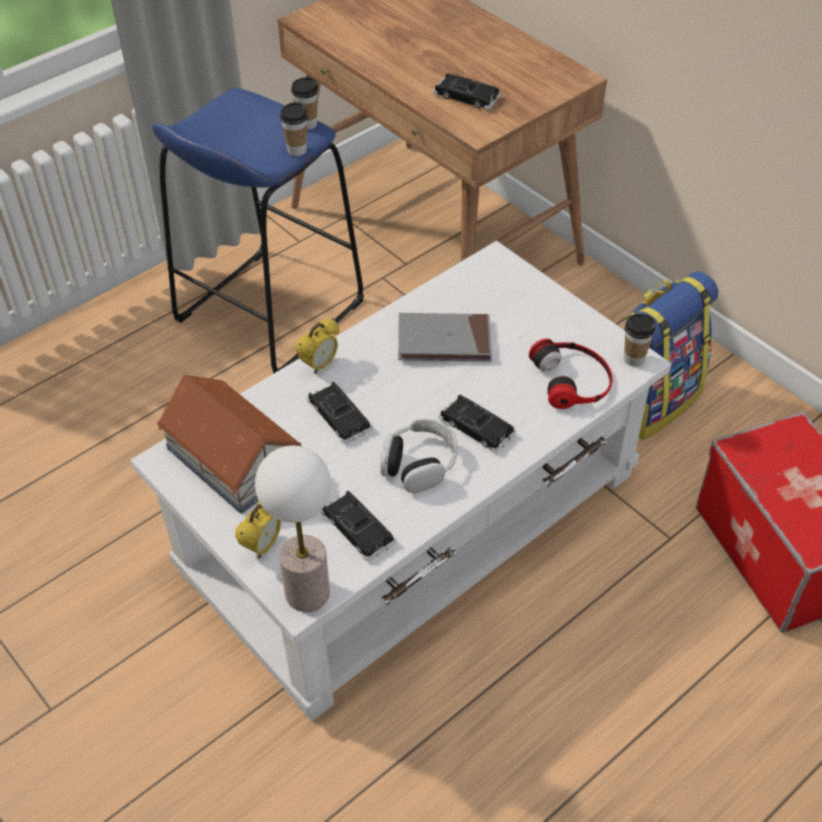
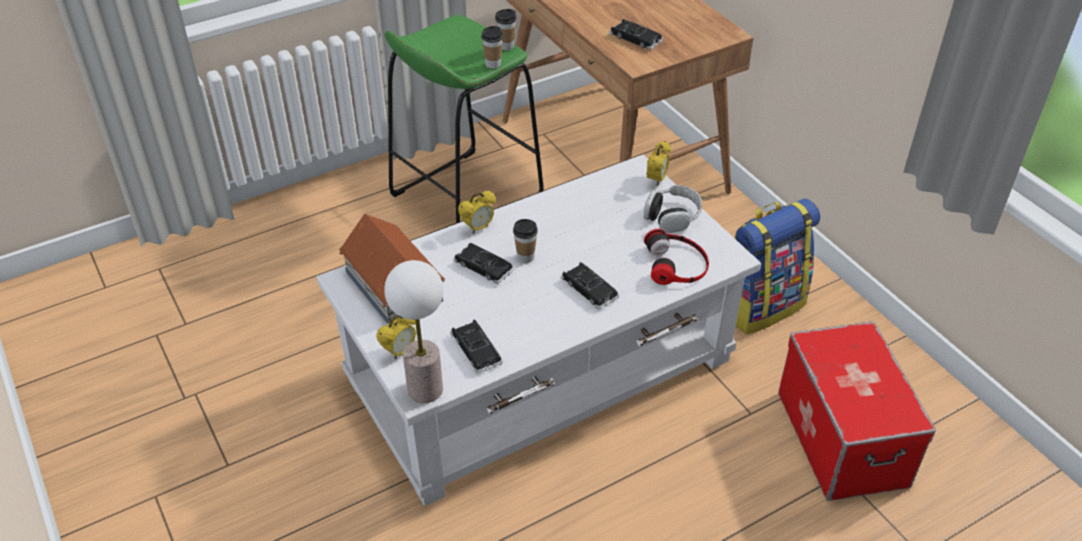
camera: 10 degrees right, 5 degrees down
(269, 311) = (466, 197): blue stool -> green stool
(339, 416) = (483, 267): black toy car -> black toy car turned 150 degrees clockwise
(419, 464) = (536, 309): headphones -> headphones (672, 216)
(444, 341) = (580, 223): grey book -> none
(521, 272) = (656, 180): none -> alarm clock
(634, 359) = (731, 255): cup -> cup (525, 257)

